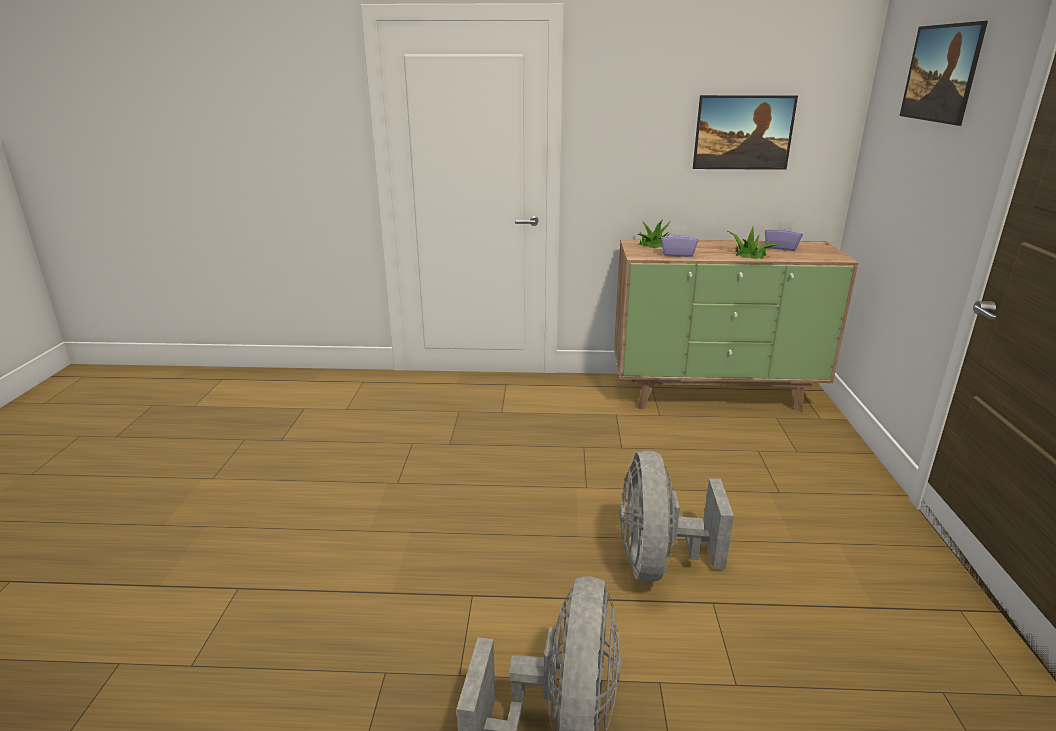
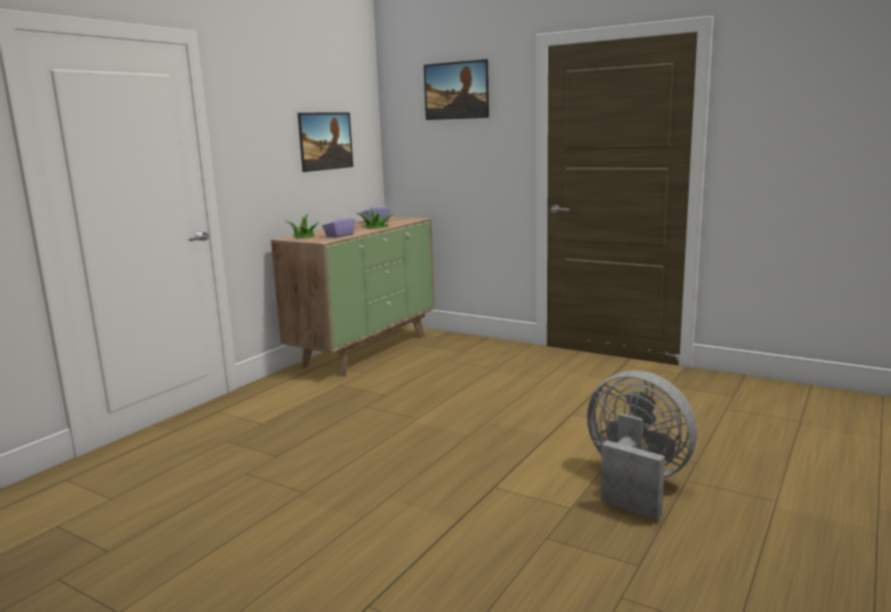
camera: 60 degrees left, 10 degrees down
(658, 562) = (522, 418): grey fan -> none

